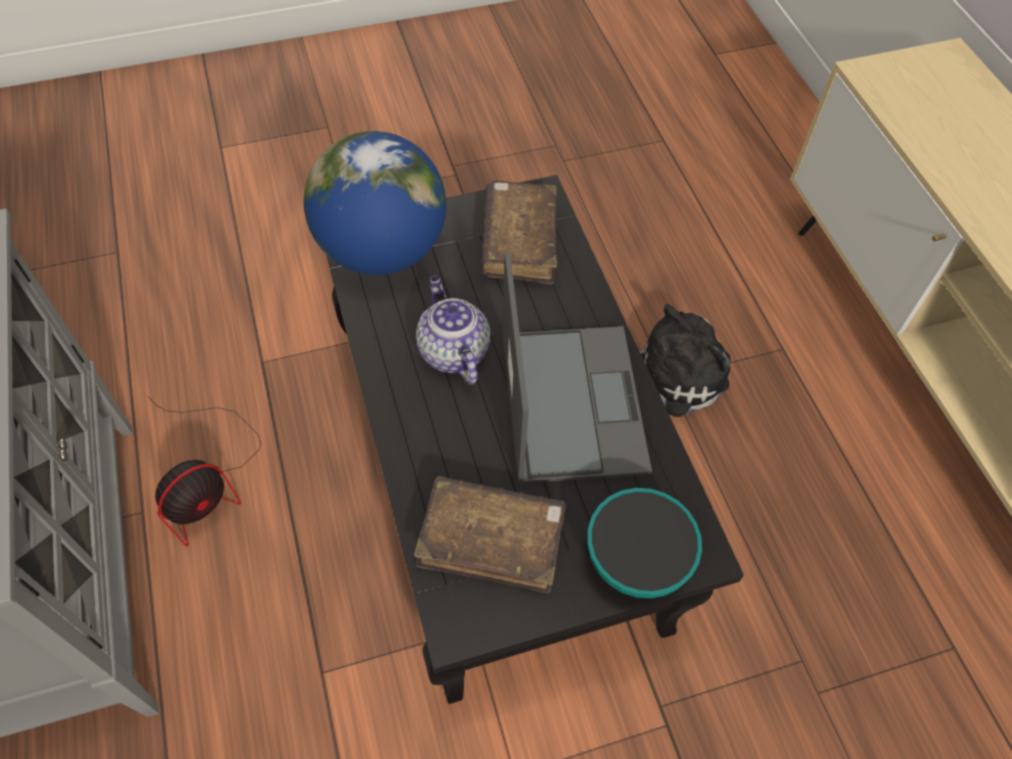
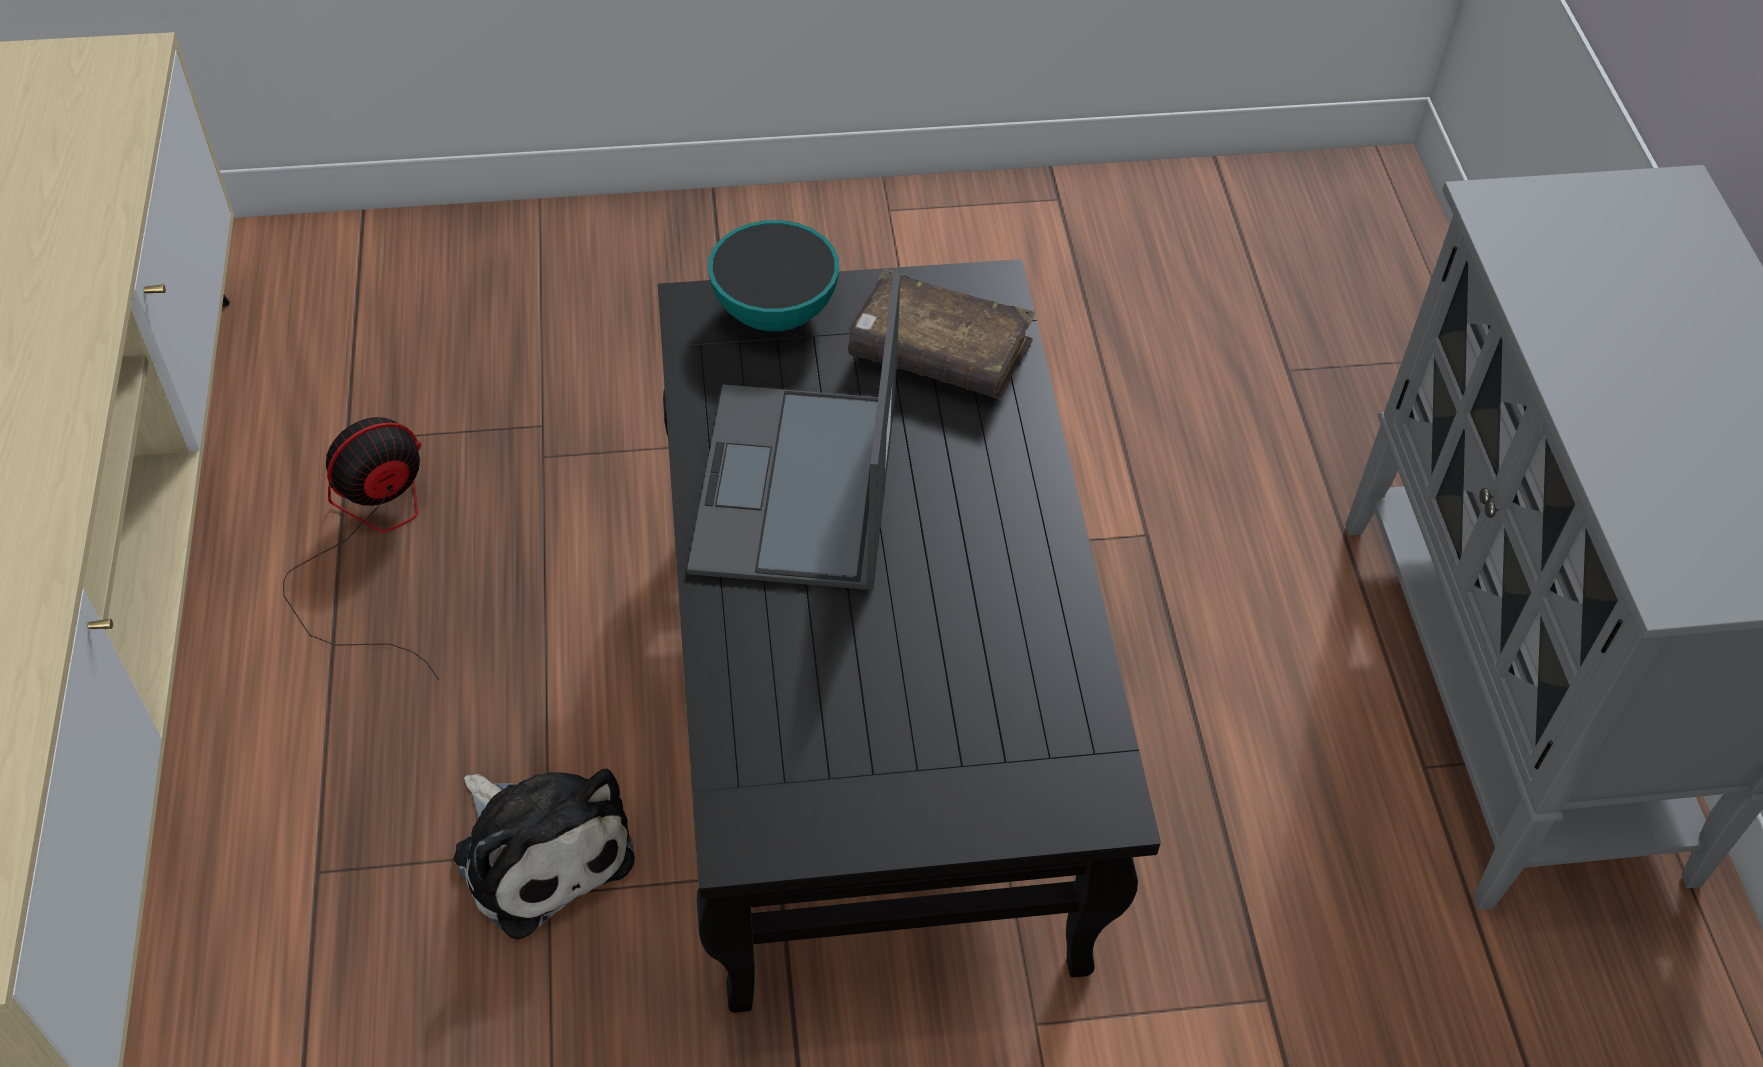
camera: 170 degrees left, 5 degrees down
(207, 481) = (1332, 797): fan -> fan (371, 543)
(382, 250) = (1047, 768): globe -> none
(452, 351) = (952, 580): teapot -> none
(519, 242) = (808, 750): brown book -> none
(671, 377) = (540, 850): plush toy -> plush toy turned 105 degrees counterclockwise

